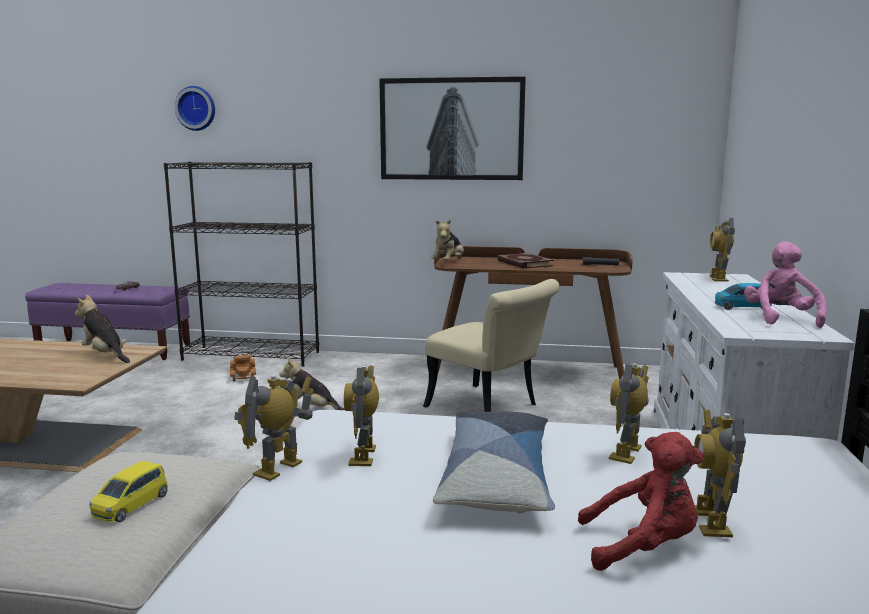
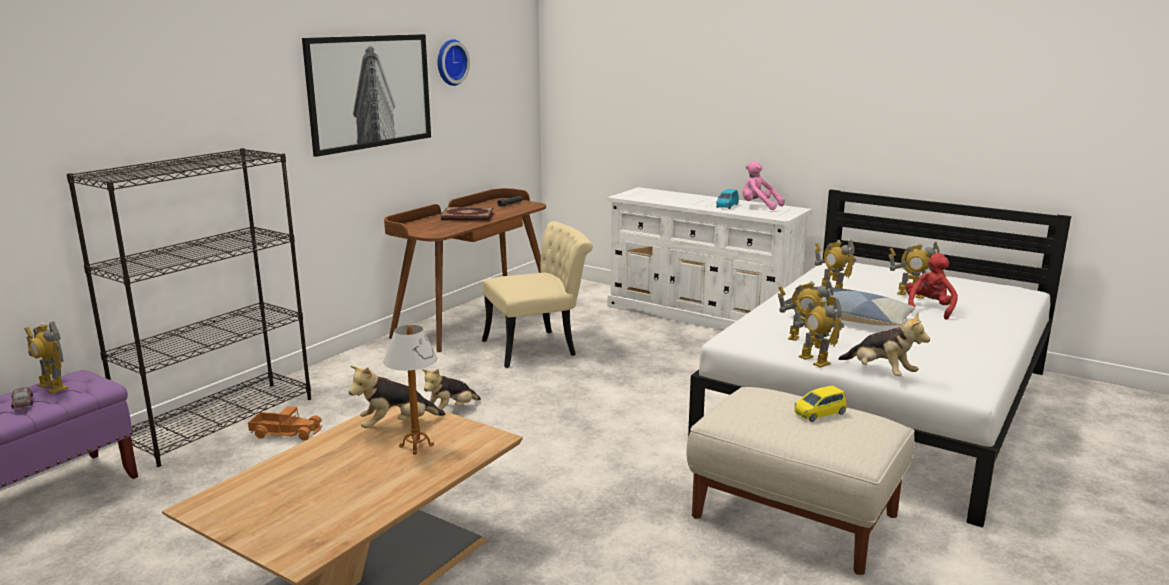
camera: 65 degrees left, 5 degrees up
(65, 366) = (416, 446): none -> table lamp
(130, 506) = (819, 413): yellow toy car -> yellow toy car turned 105 degrees clockwise
(196, 108) = (61, 88): wall clock -> wall clock (450, 62)
(448, 263) = (423, 233): plush toy -> plush toy (880, 373)
(718, 278) = (645, 193): toy robot -> toy robot (52, 387)

